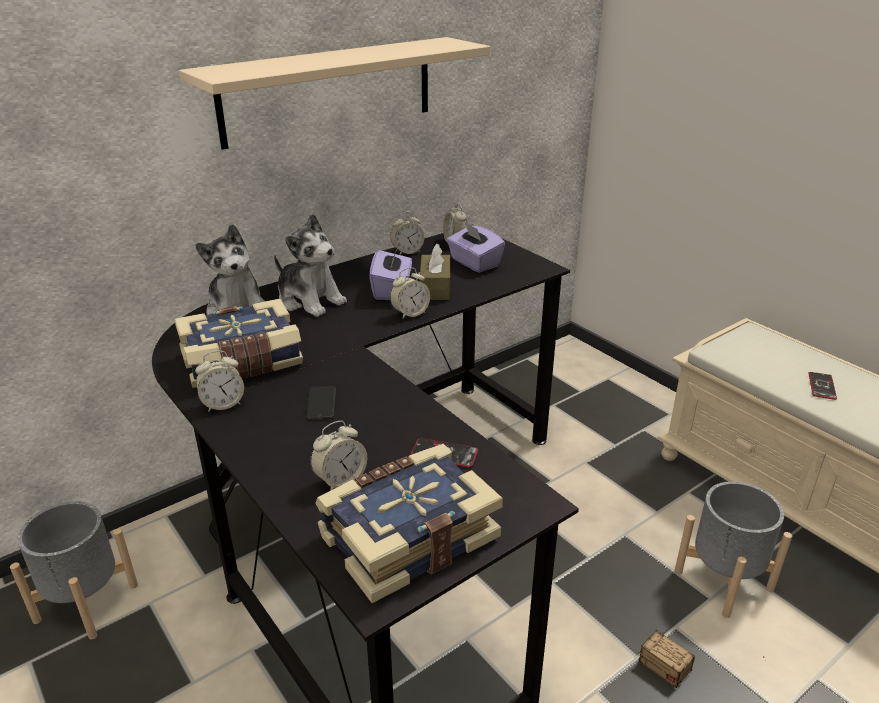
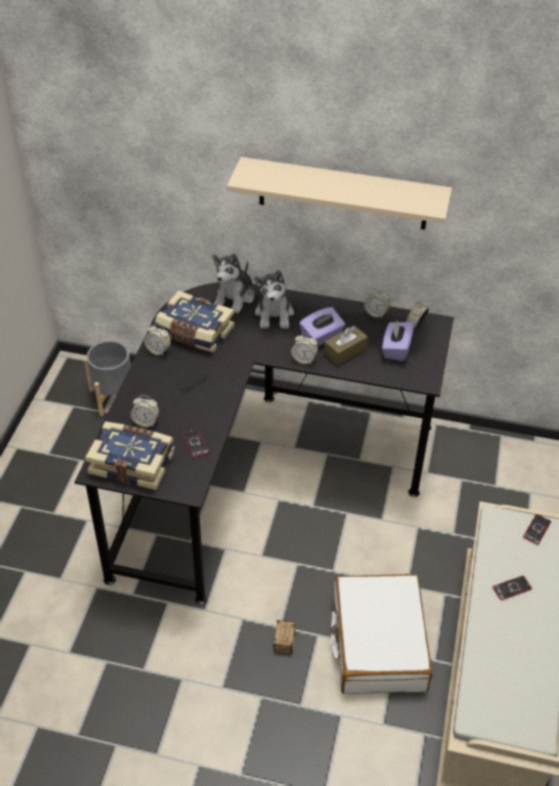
camera: 50 degrees right, 15 degrees up
(723, 580) = (378, 643): grey planter -> white suitcase
(749, 339) = (537, 529): none -> phone

